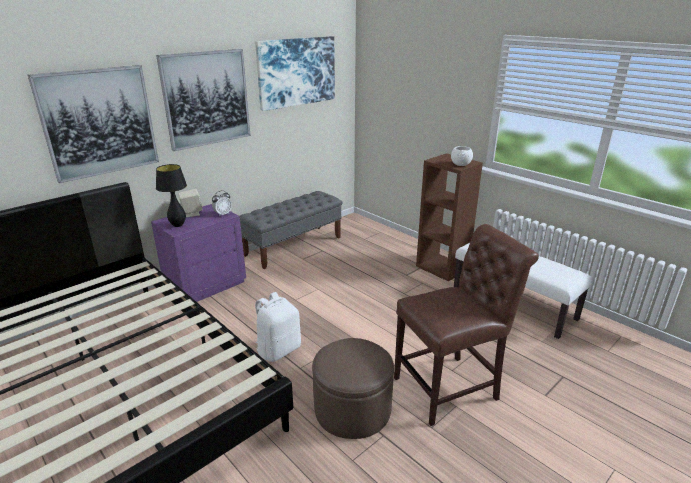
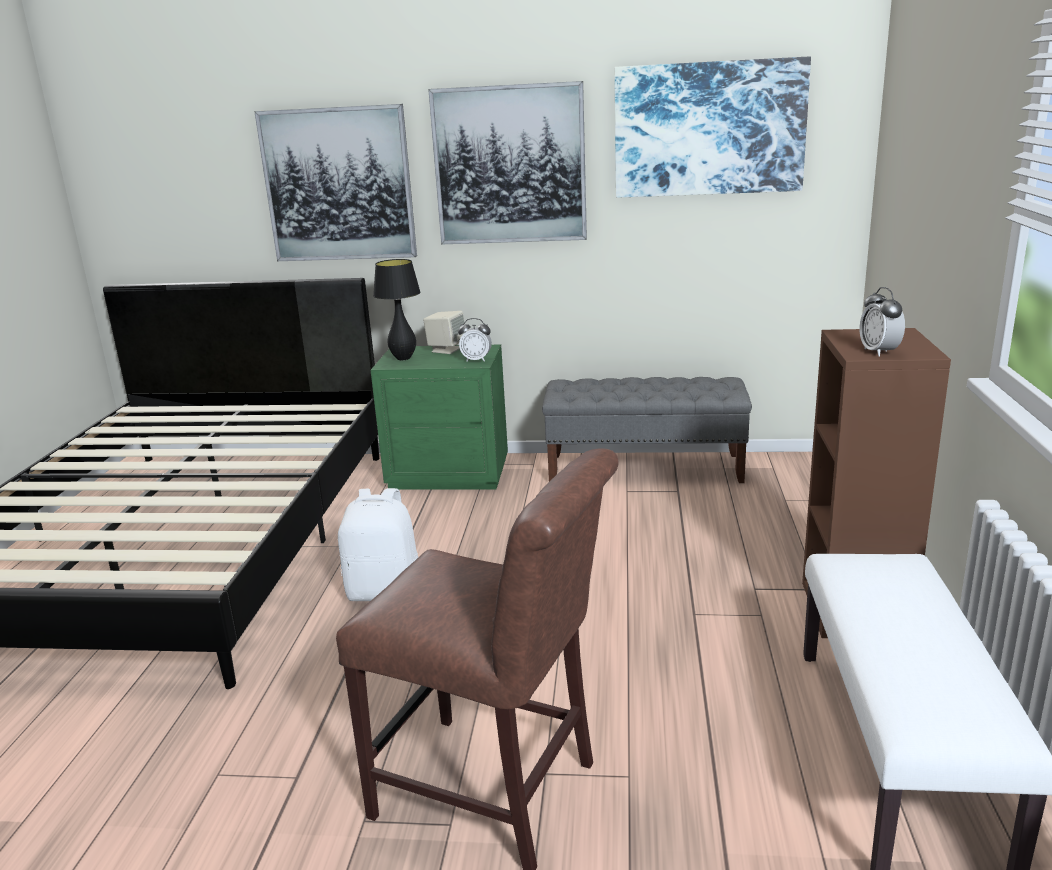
camera: 50 degrees right, 5 degrees down
(205, 285) = (449, 473): purple nightstand -> green nightstand
(352, 409) = (327, 718): brown ottoman -> none
(461, 164) = (879, 352): white bowl -> alarm clock

